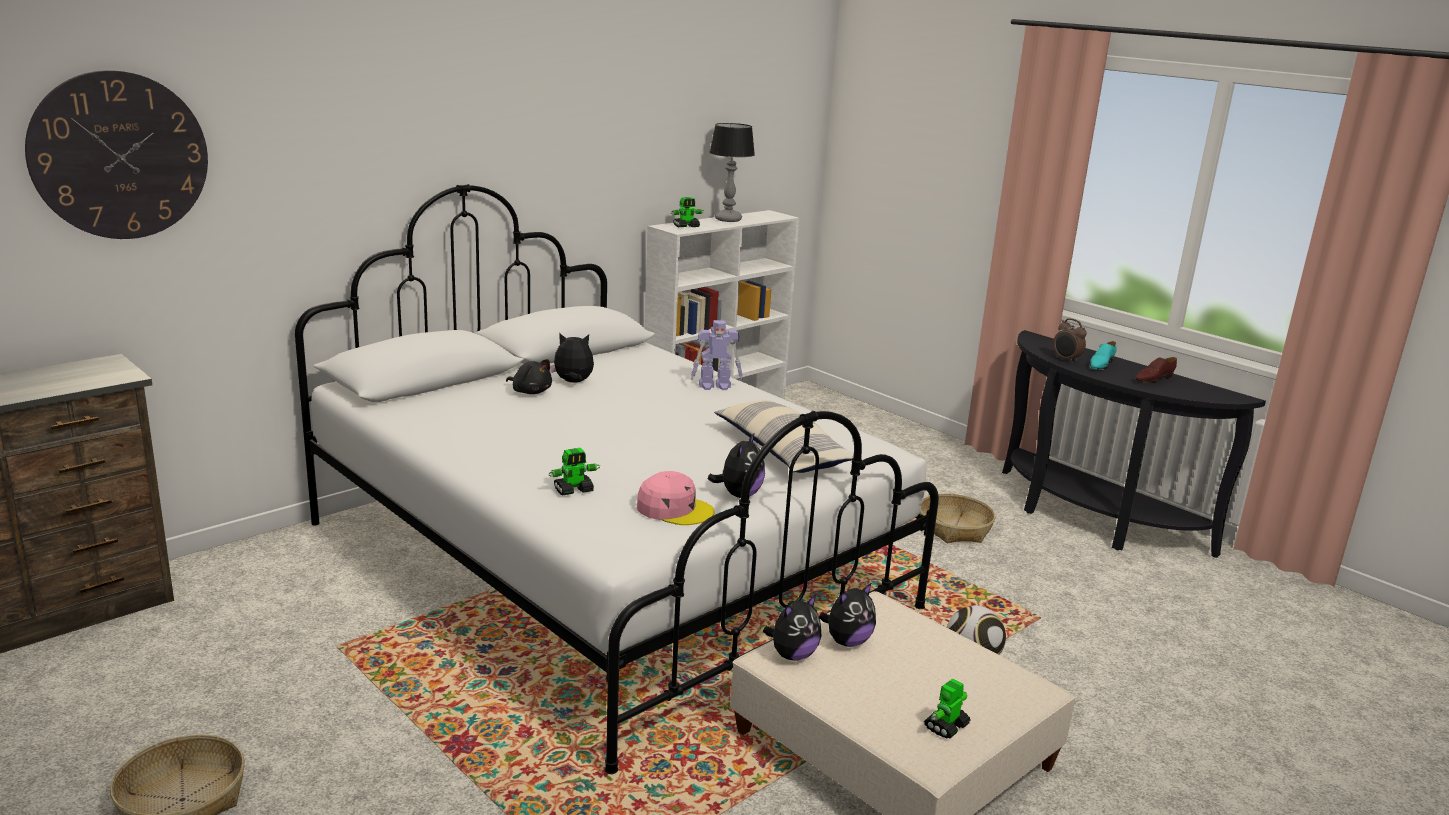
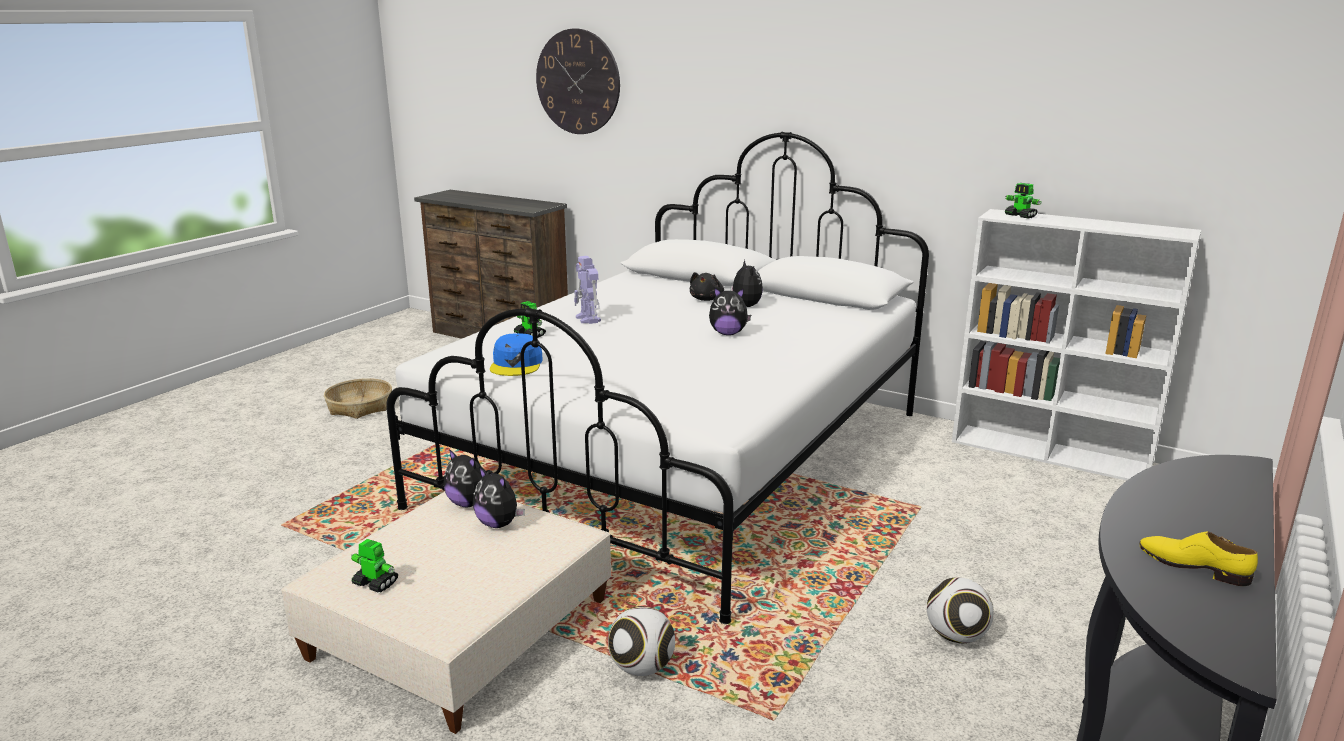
camera: 75 degrees right, 0 degrees up
(674, 509) = (516, 364): pink cap -> blue cap
(715, 386) = (806, 346): toy robot -> toy robot (588, 319)
(728, 219) = (1095, 223): table lamp -> none
(739, 495) = (559, 380): plush toy -> plush toy (728, 333)
(781, 451) = (669, 384): pillow -> none
(954, 528) = (956, 636): basket -> football
(1066, 360) = (1161, 491): alarm clock -> none
(1100, 365) = (1189, 519): turquoise shoe -> none
(1153, 379) = (1193, 566): brown shoe -> yellow shoe

